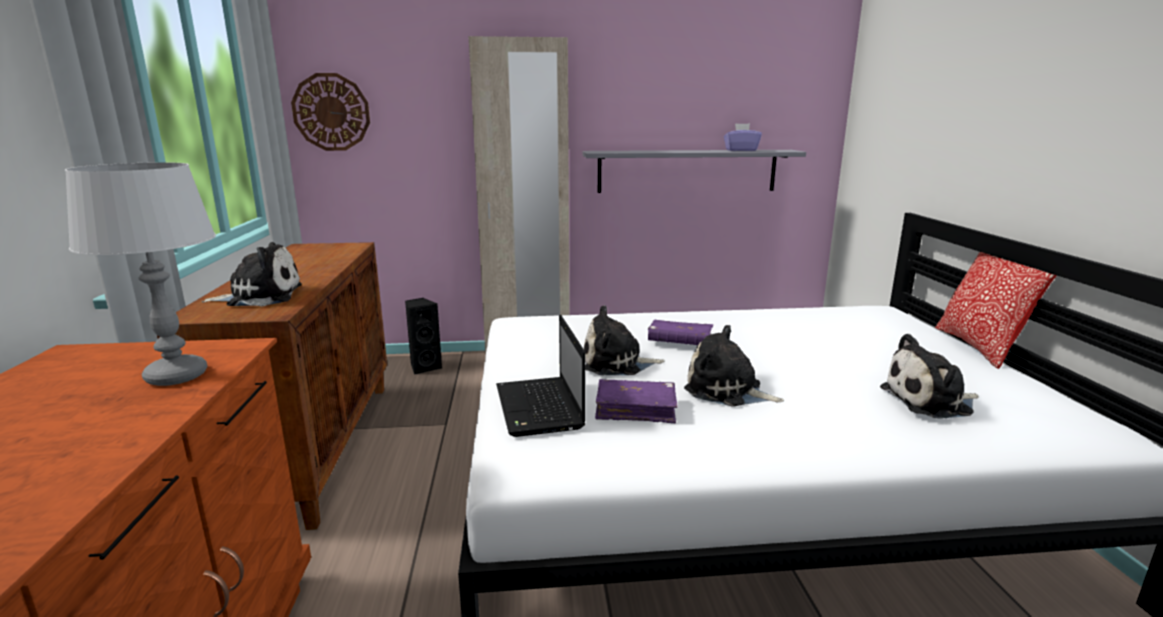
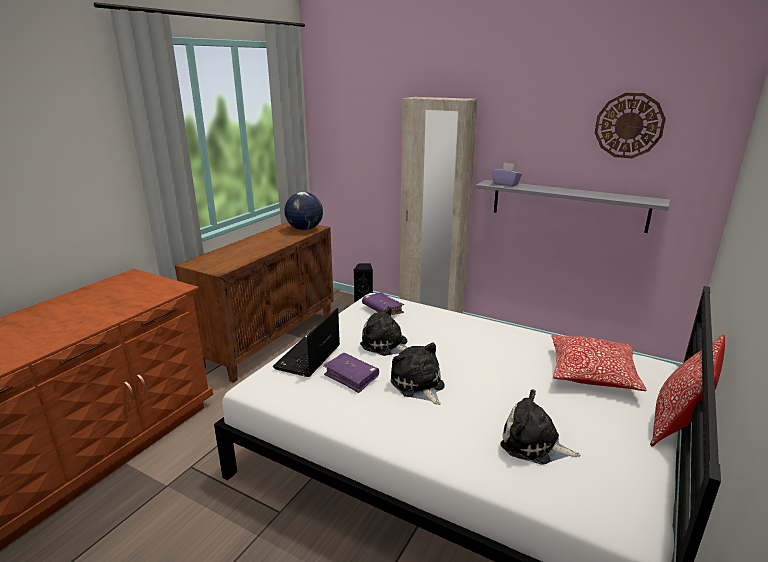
camera: 35 degrees right, 5 degrees up
(177, 376) = (144, 297): grey table lamp -> none
(260, 296) = (228, 258): plush toy -> none
(331, 112) = (334, 138): wall clock -> wall clock (629, 125)
(337, 249) = (304, 229): none -> globe
(679, 342) = (445, 343): purple book -> purple book (382, 309)
(741, 150) = (611, 196): purple tissue box -> purple tissue box (505, 184)
(853, 329) = (592, 373): none -> pillow

